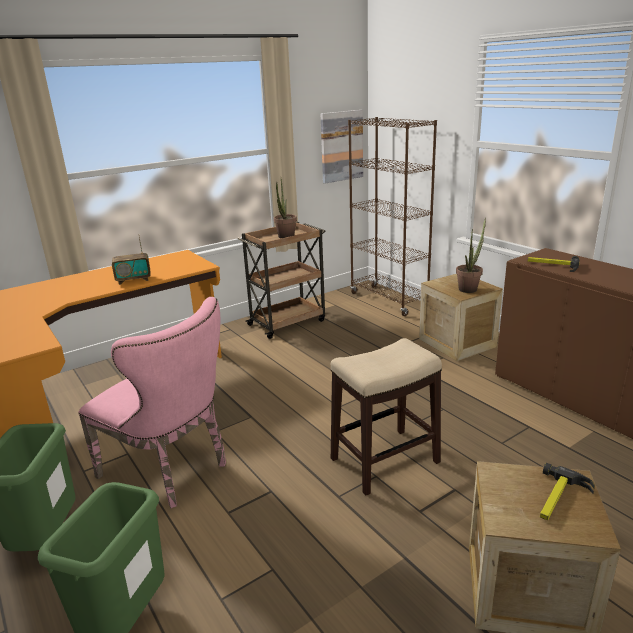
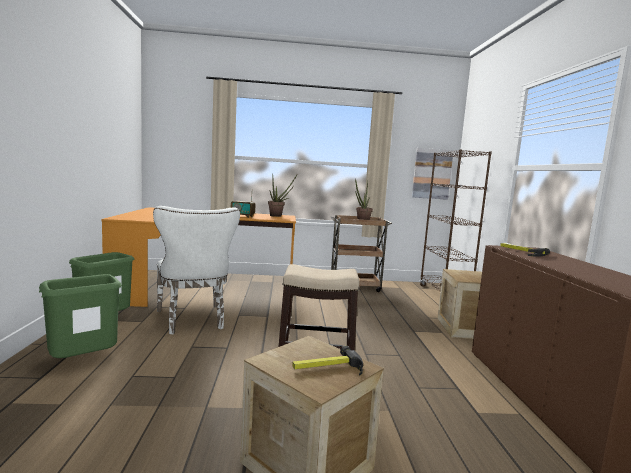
camera: 30 degrees right, 15 degrees down
(171, 470) = (193, 321): pink chair -> white chair
(469, 288) = (477, 278): potted plant -> potted plant (278, 216)

